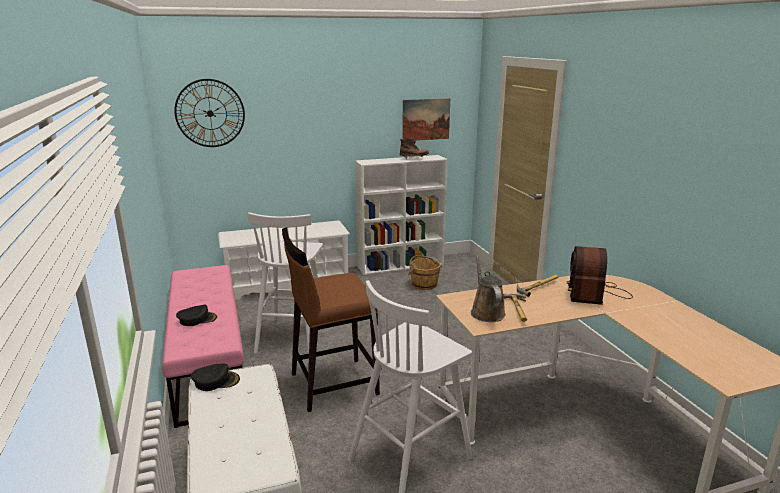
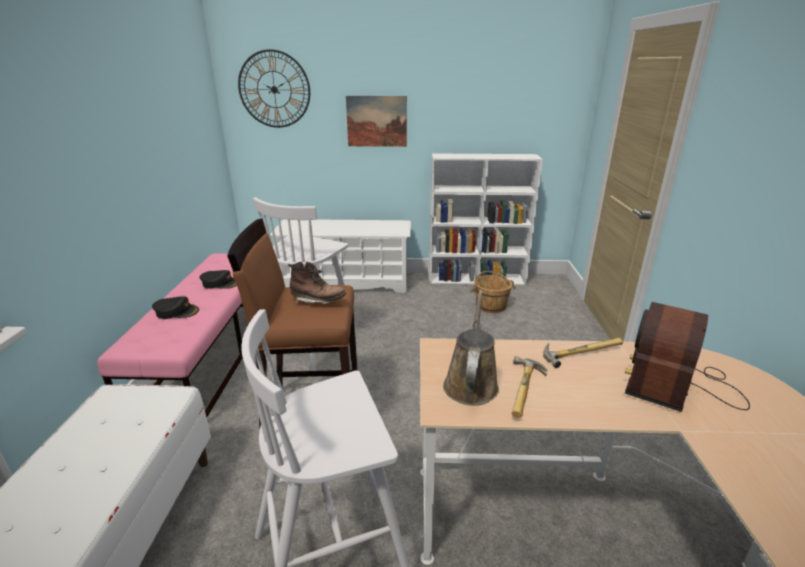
camera: 20 degrees right, 5 degrees up
(216, 381) = (118, 398): black cap -> black cap (220, 283)
(414, 158) = (502, 155): brown boot -> brown boot (318, 301)
(426, 119) = (524, 108): picture -> picture (376, 121)

